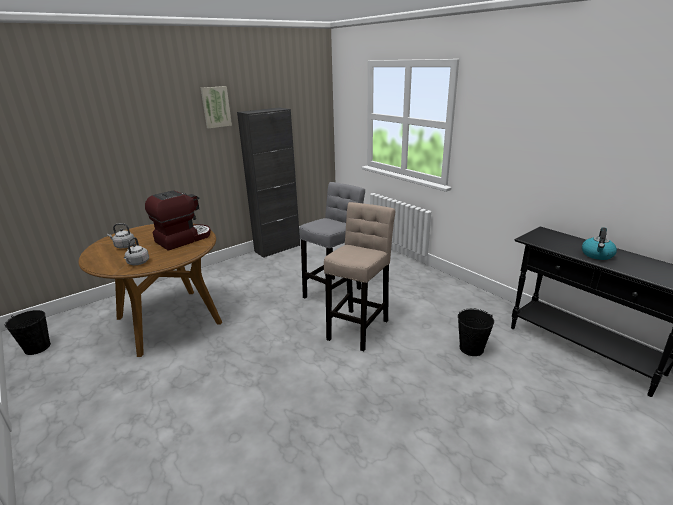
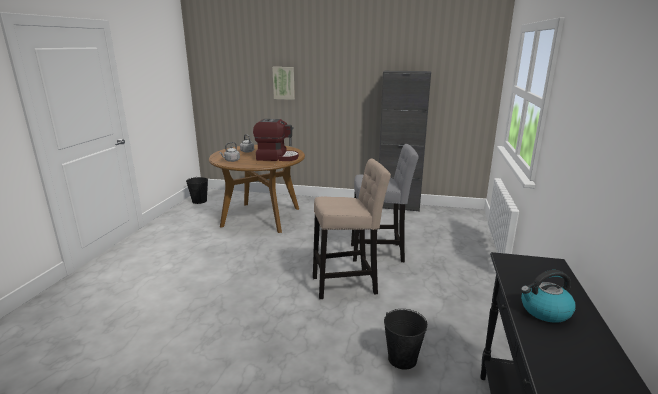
camera: 50 degrees right, 5 degrees down
(215, 107) = (366, 64): picture -> picture (284, 83)

